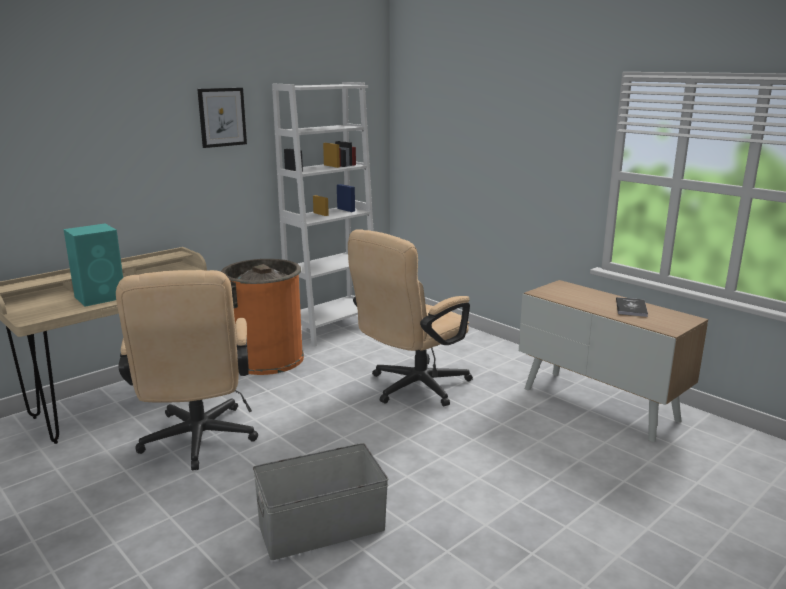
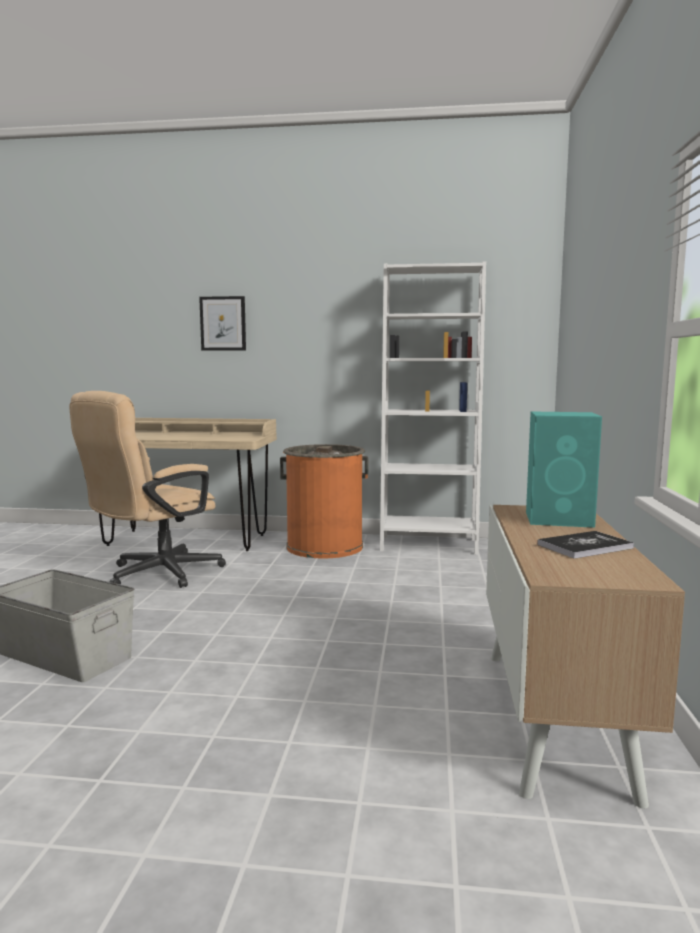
camera: 50 degrees right, 10 degrees down
(101, 297) = (160, 436): turquoise speaker -> turquoise speaker (560, 519)
(222, 117) = (331, 302): picture -> picture (223, 323)
(411, 388) = (375, 607): beige office chair -> none

